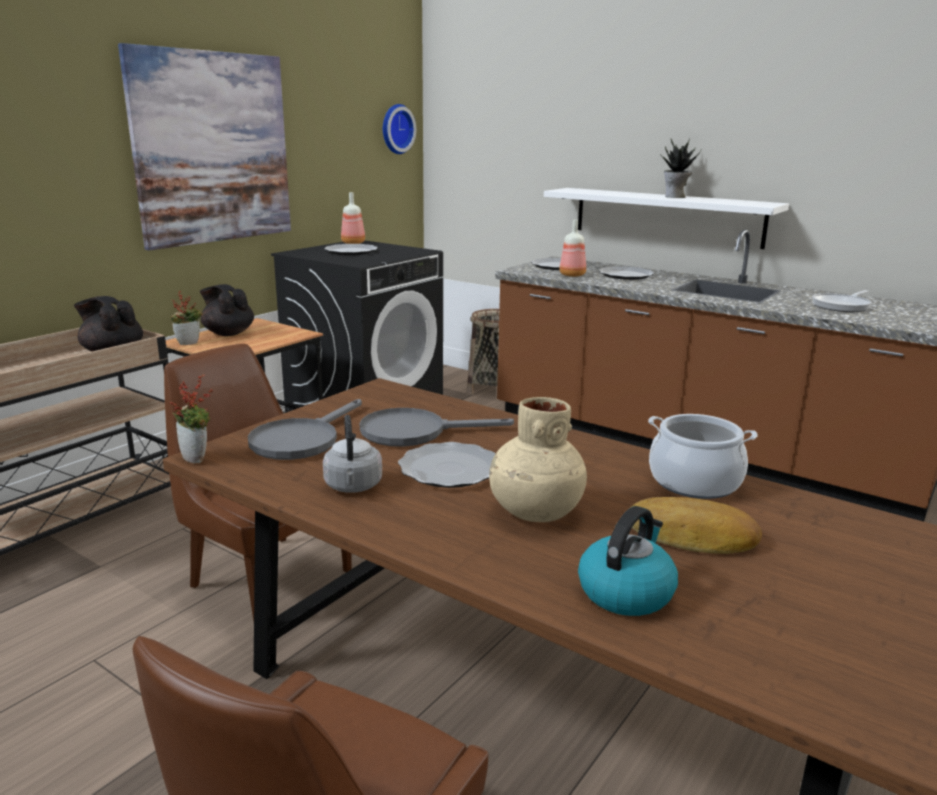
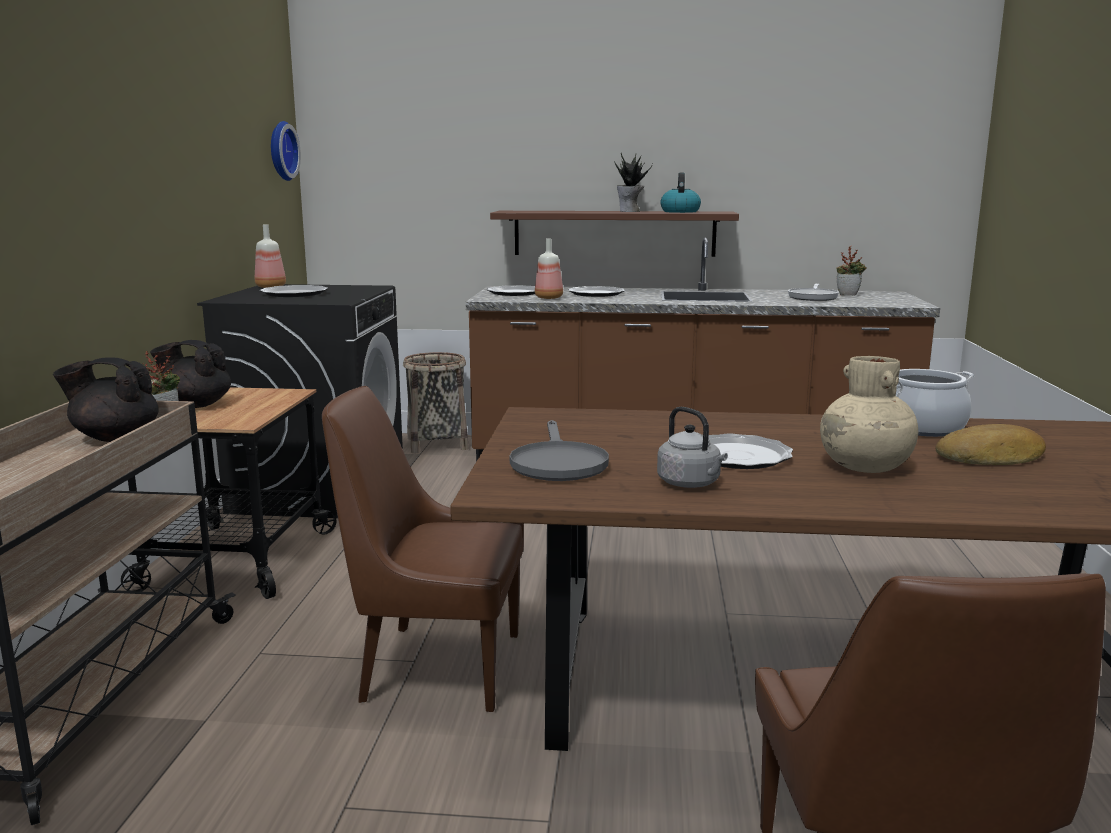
camera: 30 degrees left, 5 degrees down
(198, 458) = (490, 496): potted plant -> potted plant (848, 295)
(213, 148) = (139, 166): picture -> none
(415, 432) = (646, 438): grey frying pan -> none
(626, 592) = (1025, 495): kettle -> kettle (680, 211)
(667, 217) = (614, 233): white shelf -> brown shelf

